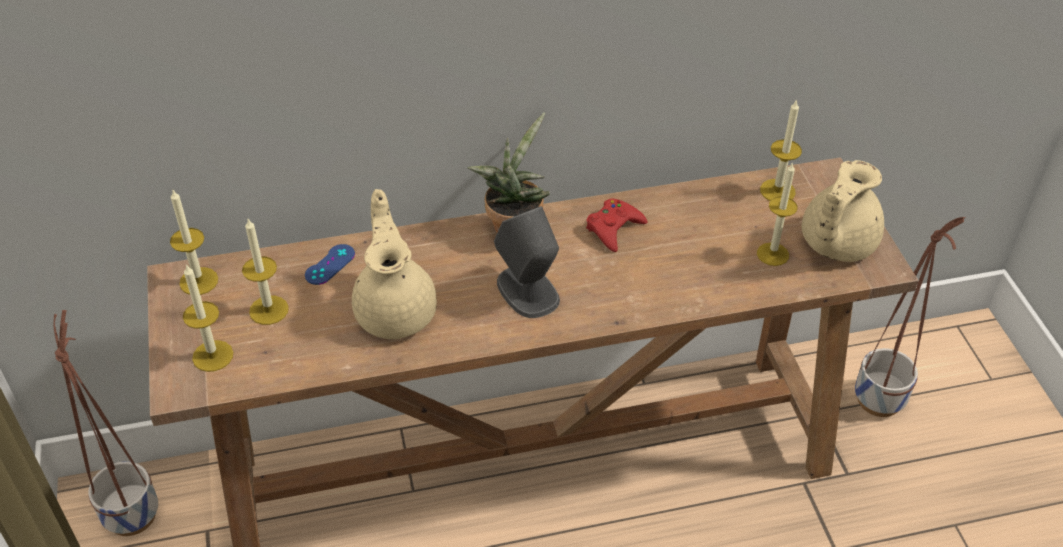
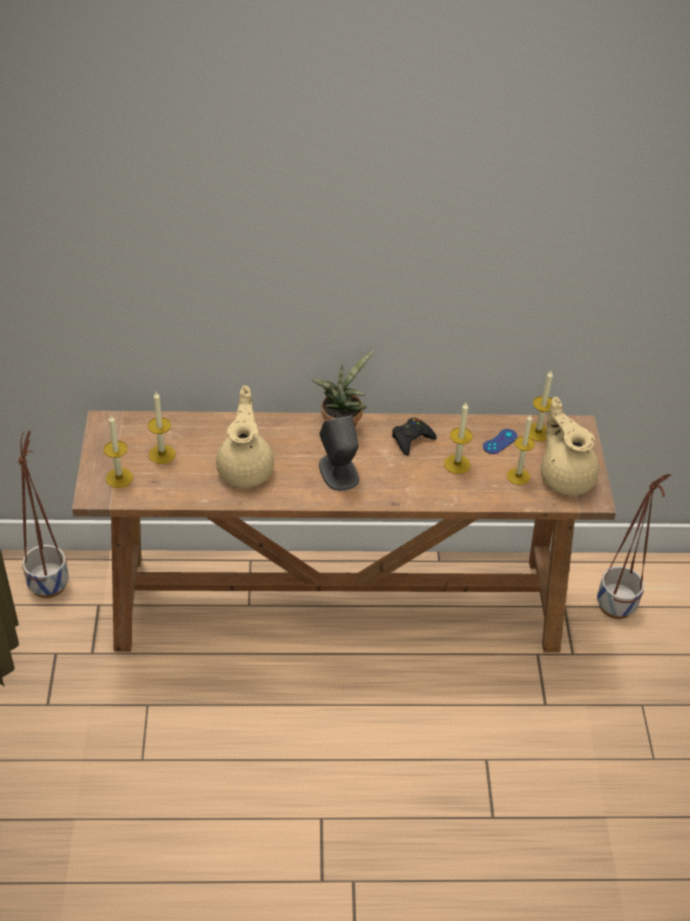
camera: 10 degrees right, 0 degrees up
(199, 281) = (120, 427): candle -> candle (457, 464)
(330, 264) = (209, 430): blue game controller -> blue game controller (500, 441)
(614, 228) = (411, 439): red game controller -> black game controller
(835, 243) = (565, 476): beige teapot -> beige teapot turned 105 degrees clockwise

